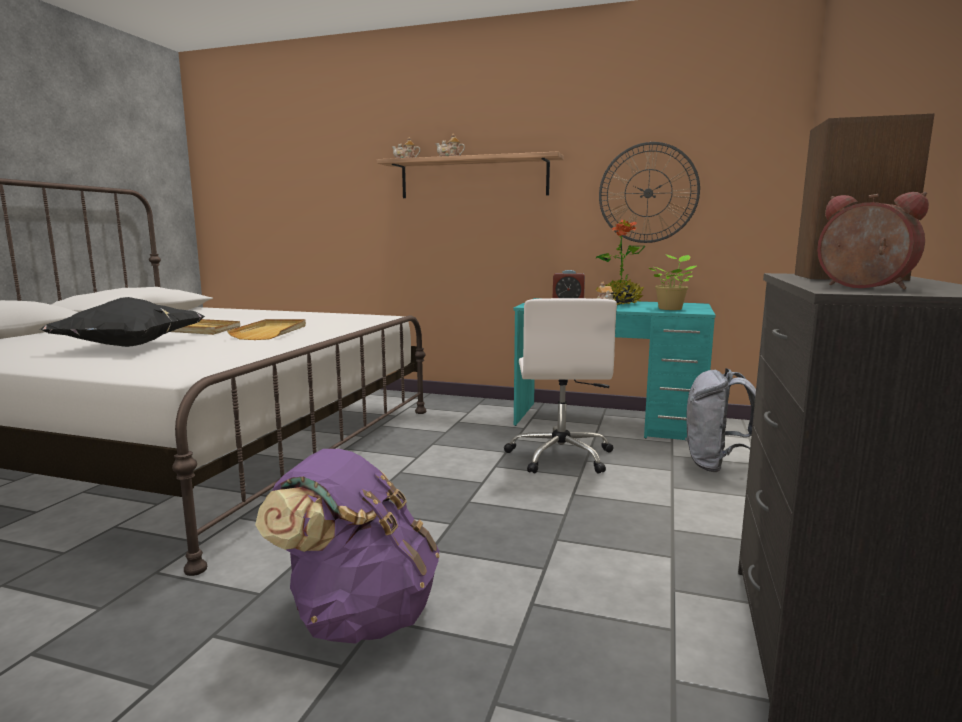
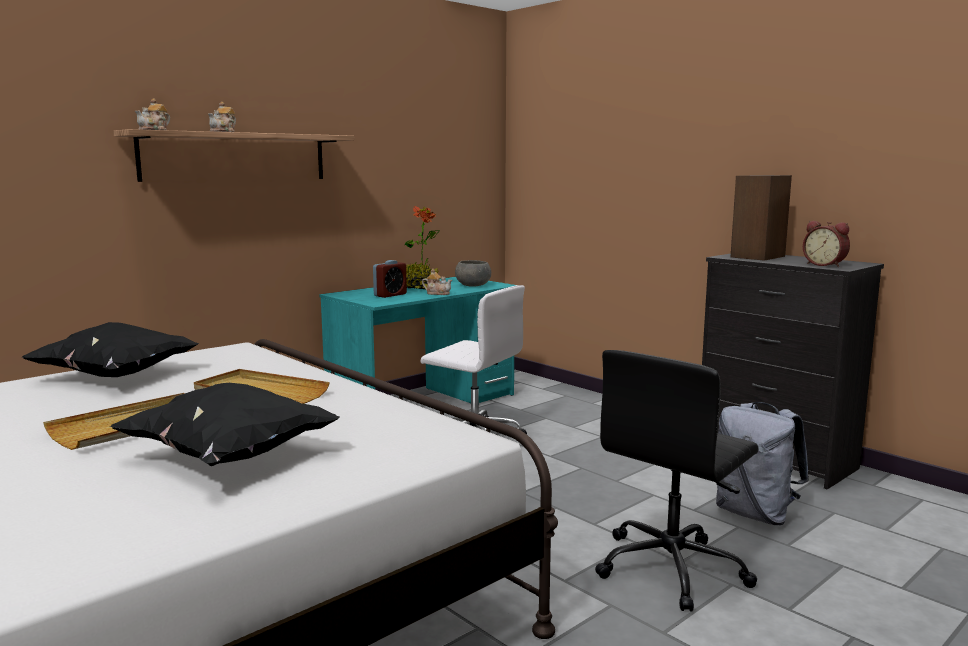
camera: 60 degrees left, 0 degrees up
(289, 315) = (117, 376): none -> black pillow
(358, 615) = (672, 568): purple backpack -> black office chair
(648, 193) = (408, 177): wall clock -> none
(671, 308) = (473, 285): potted plant -> grey bowl
(717, 465) = (554, 405): grey backpack -> grey backpack (755, 514)
(862, 287) = (825, 265): alarm clock -> alarm clock turned 120 degrees counterclockwise

